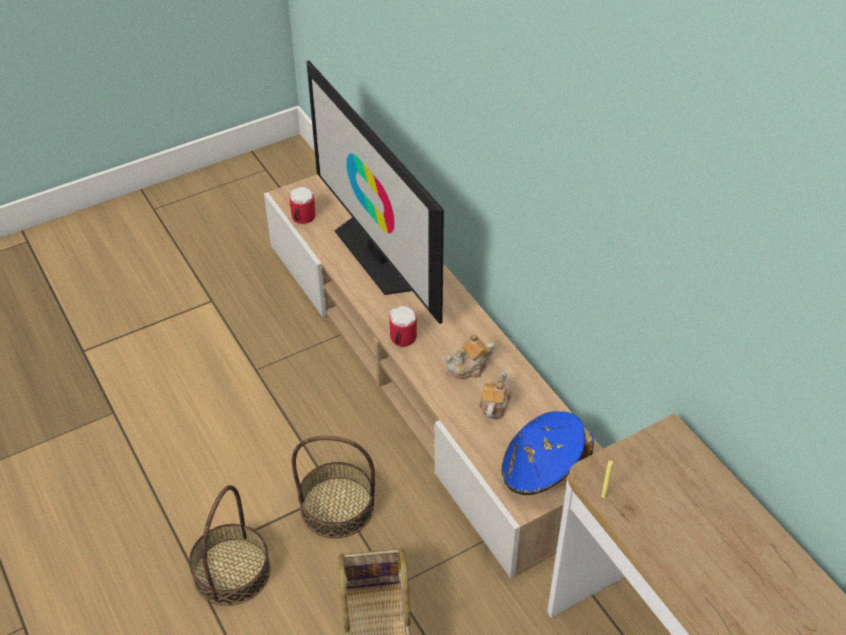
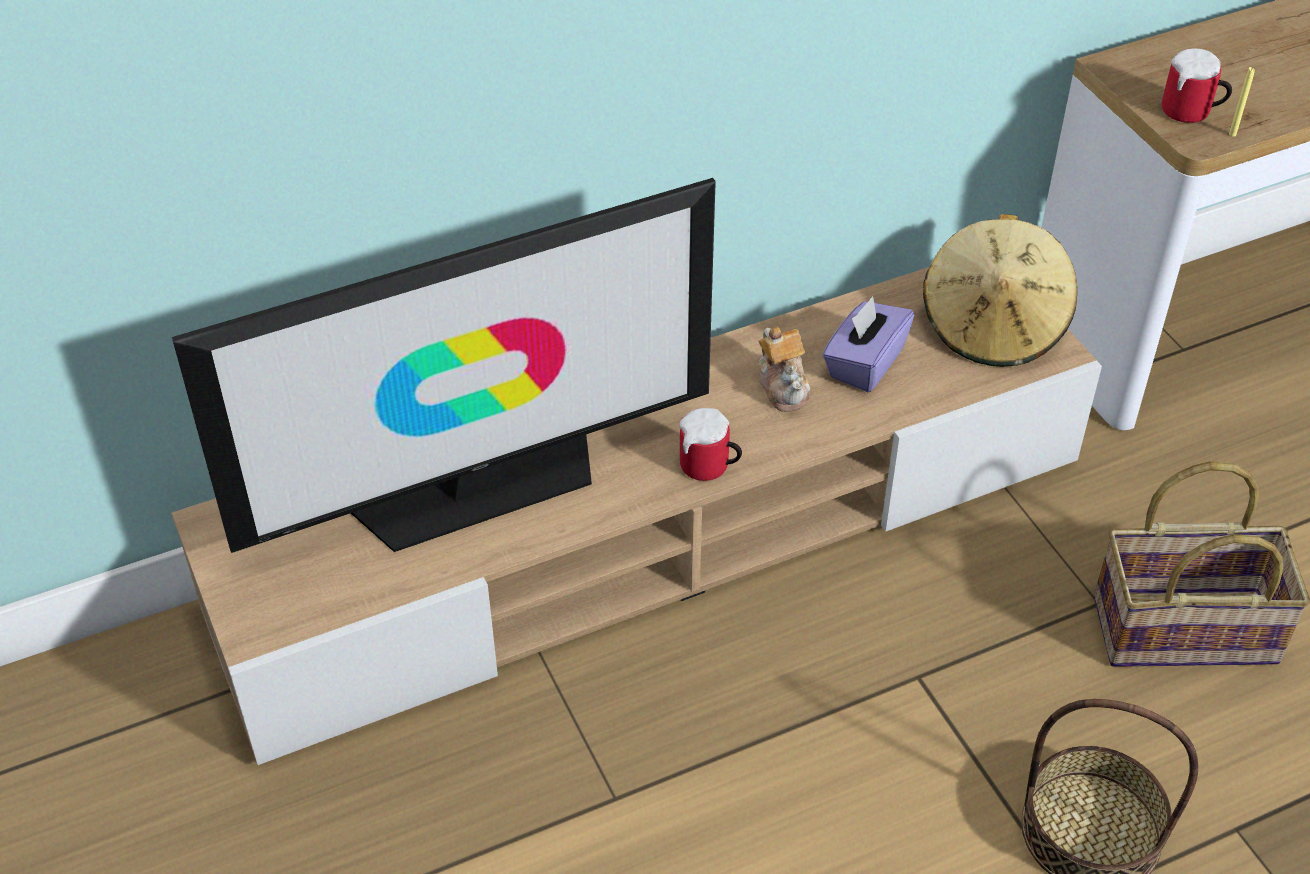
camera: 85 degrees left, 0 degrees up
(301, 218) = (338, 607): mug -> mug (1191, 113)
(337, 506) = (948, 672): basket -> none
(494, 405) = (864, 364): teapot -> purple tissue box
(541, 471) = (994, 326): blue hat -> beige hat

